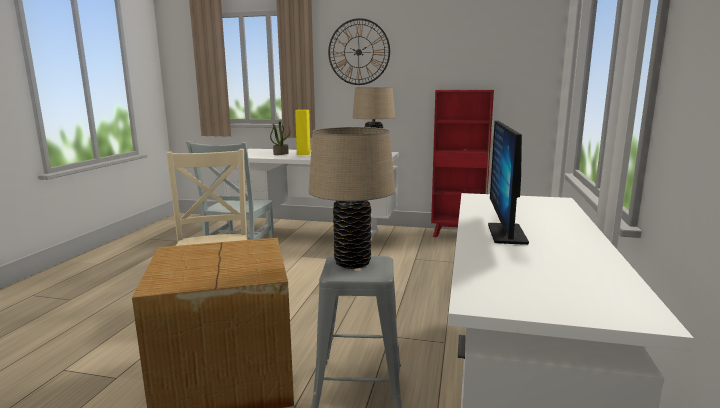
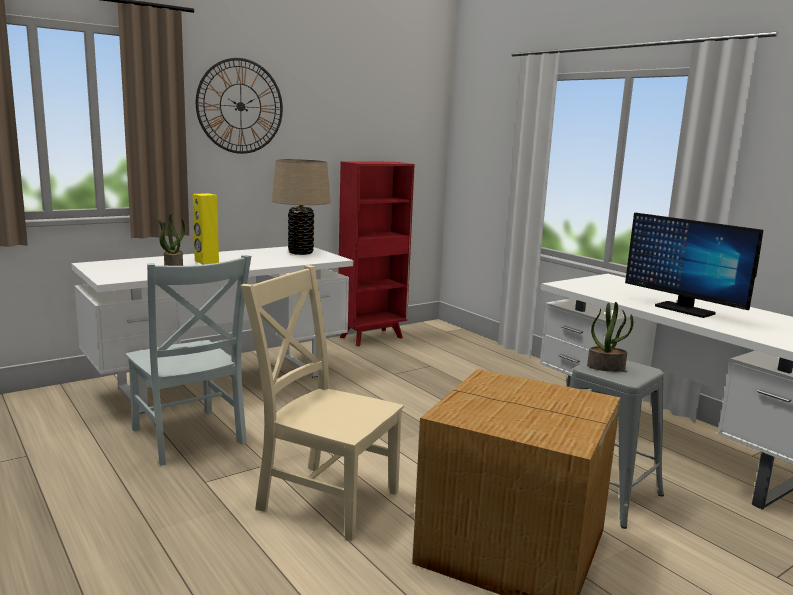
camera: 50 degrees left, 0 degrees up
(352, 262) = (606, 367): beige table lamp -> potted plant

